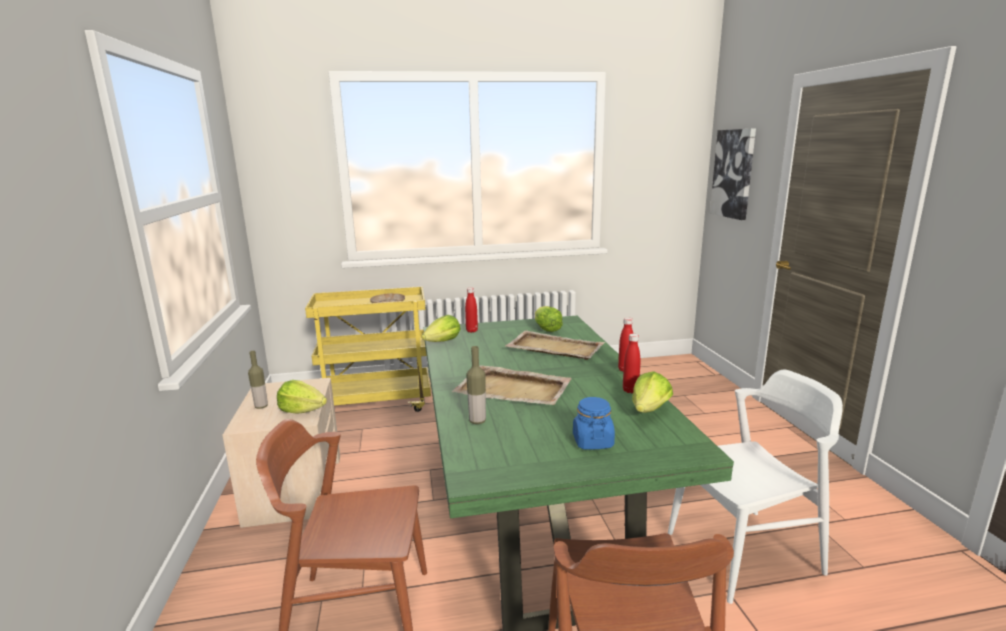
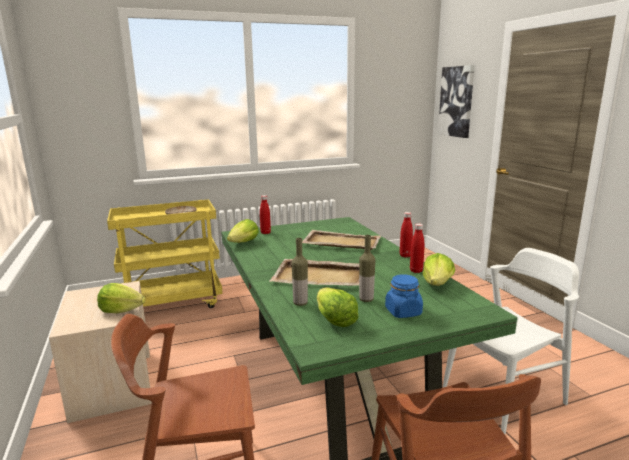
camera: 10 degrees left, 0 degrees up
(261, 406) = (80, 310): bottle -> bottle (366, 299)
(546, 328) = (328, 228): lettuce -> lettuce (334, 319)

